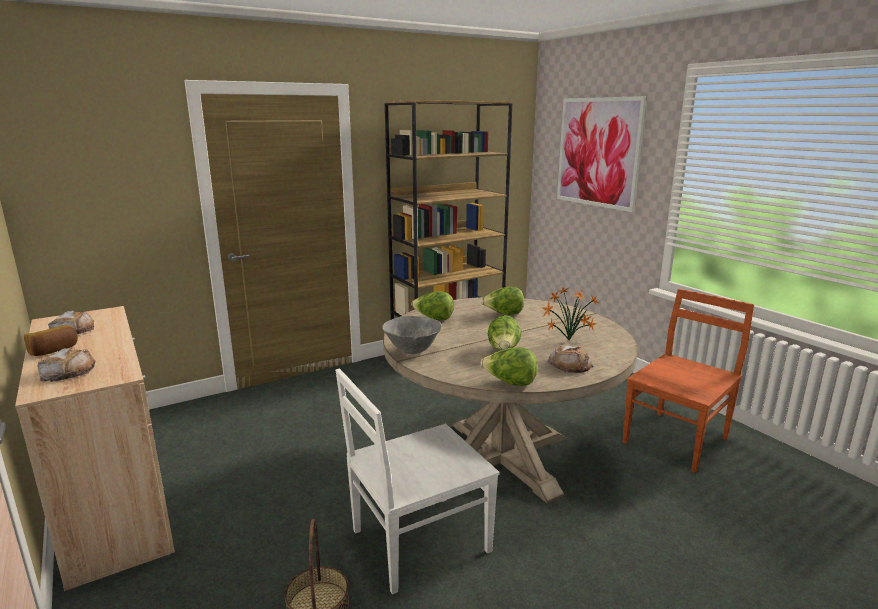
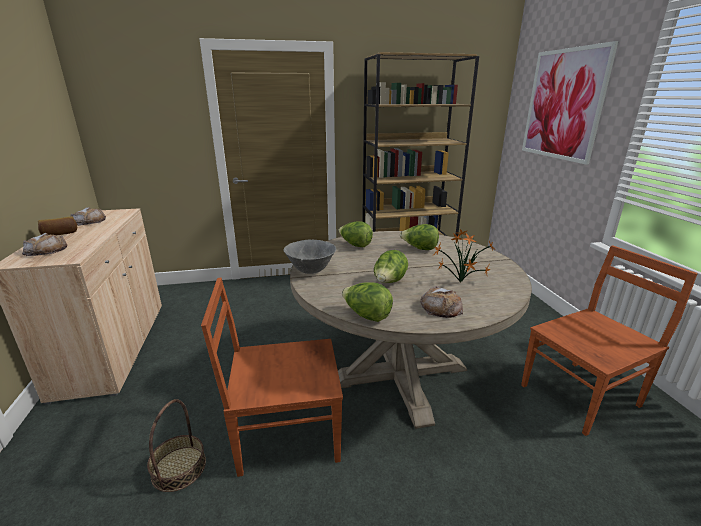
camera: 20 degrees right, 5 degrees up
(417, 542) = (285, 434): white chair -> brown chair

